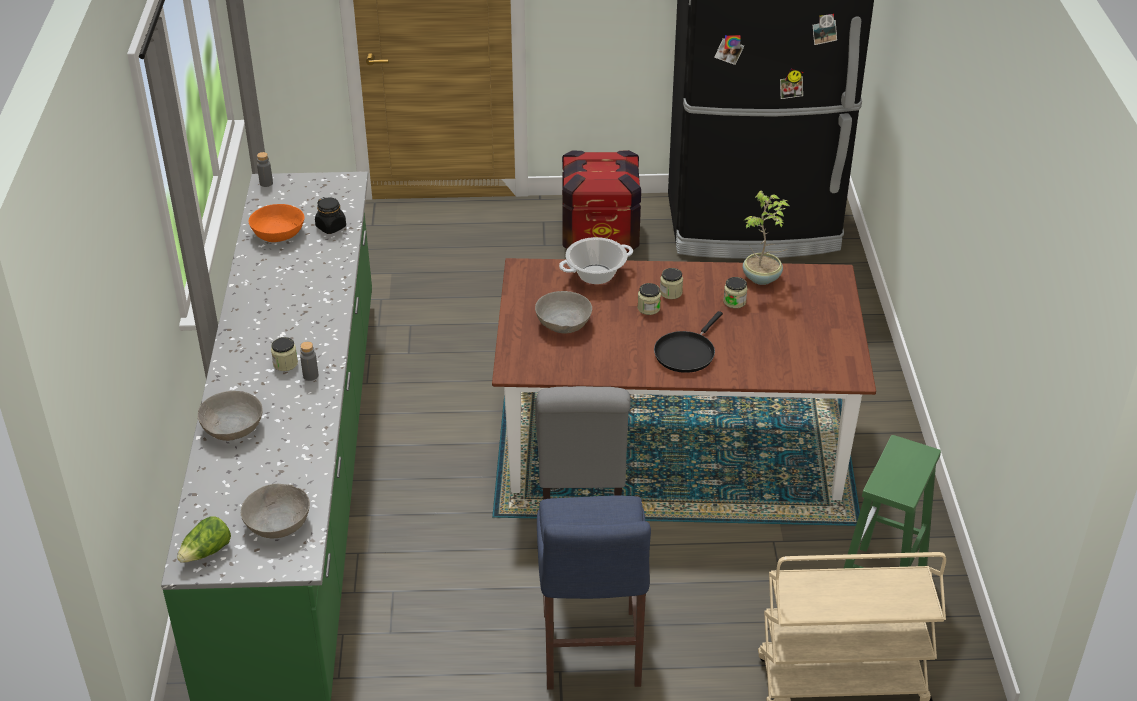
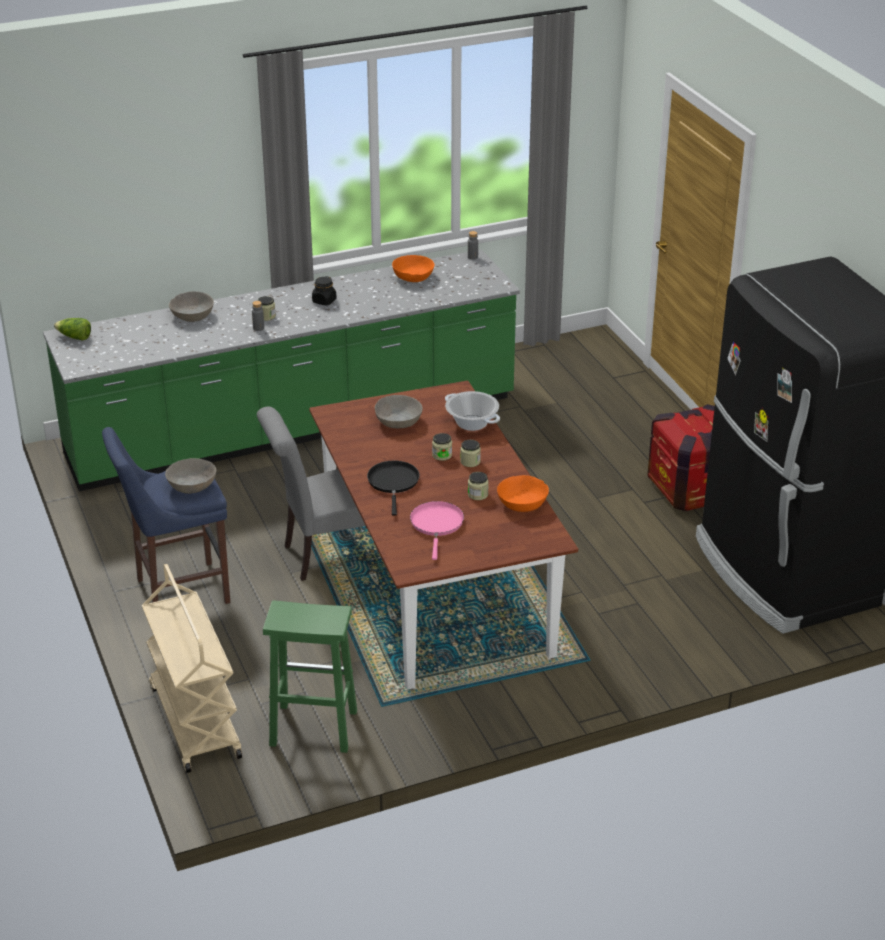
camera: 70 degrees right, 5 degrees down
(277, 523) = (109, 353): grey bowl -> grey bowl (192, 485)
(331, 227) = (435, 293): black jar -> black jar (324, 301)
(686, 352) = (393, 483): black frying pan -> black frying pan turned 75 degrees clockwise
(762, 278) = (522, 503): potted plant -> orange bowl
(779, 340) = (437, 525): none -> pink frying pan

